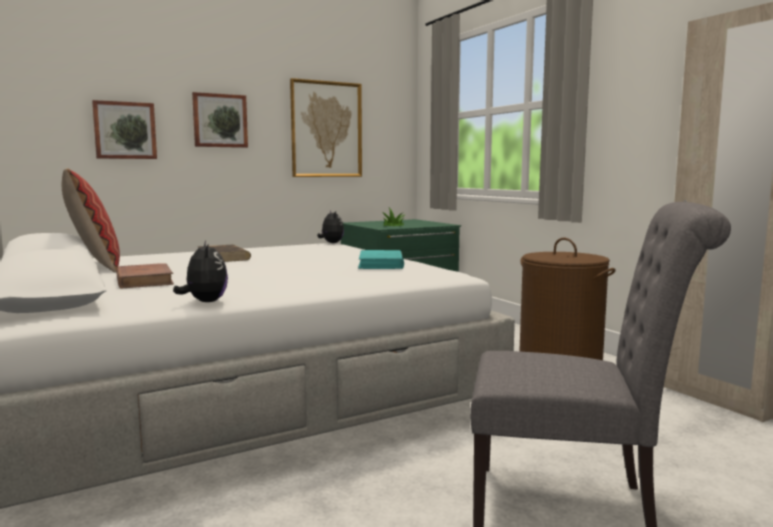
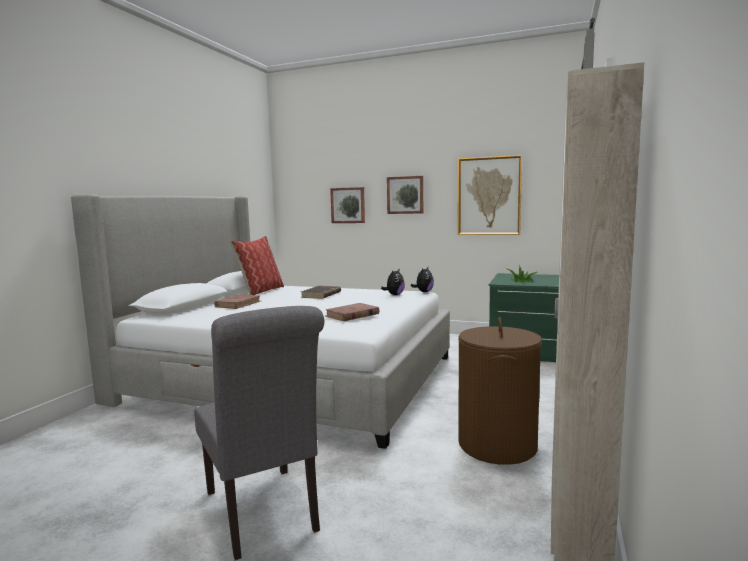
camera: 50 degrees right, 0 degrees up
(205, 302) = (205, 321): plush toy -> plush toy (394, 295)
(381, 264) = (352, 315): turquoise book -> brown book

